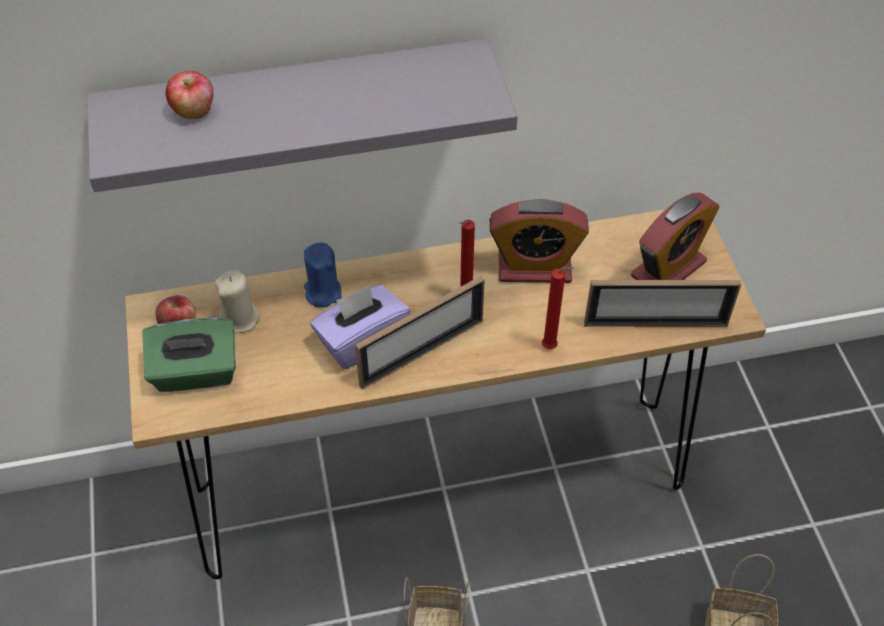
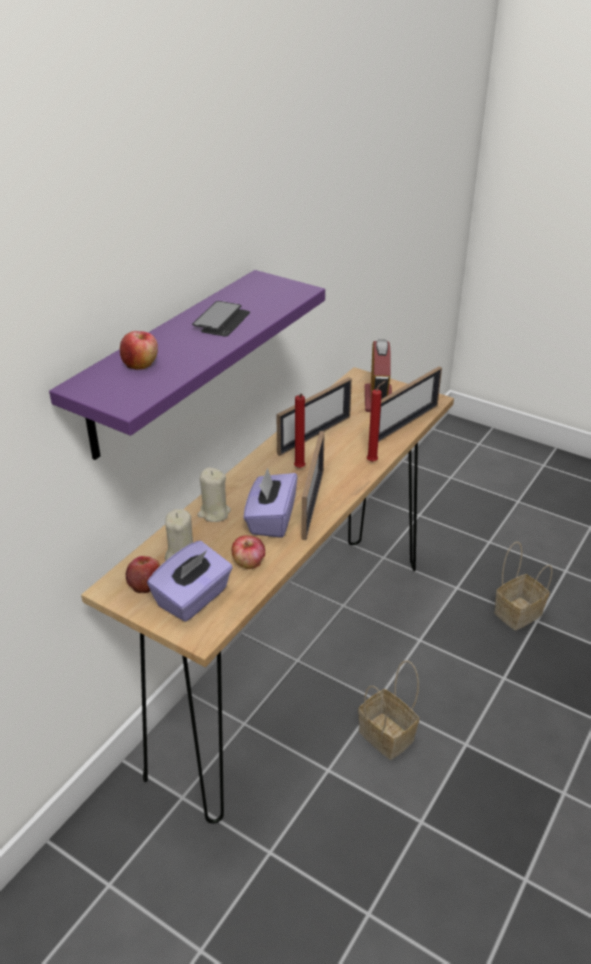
camera: 45 degrees left, 15 degrees down
(195, 373) = (193, 598): green tissue box -> purple tissue box
(283, 373) = (249, 563): none -> apple
(298, 111) = (168, 364): grey shelf -> purple shelf
(323, 292) = (214, 513): blue candle -> beige candle
(343, 98) = (222, 321): none -> phone
(534, 268) = (314, 435): alarm clock -> picture frame

